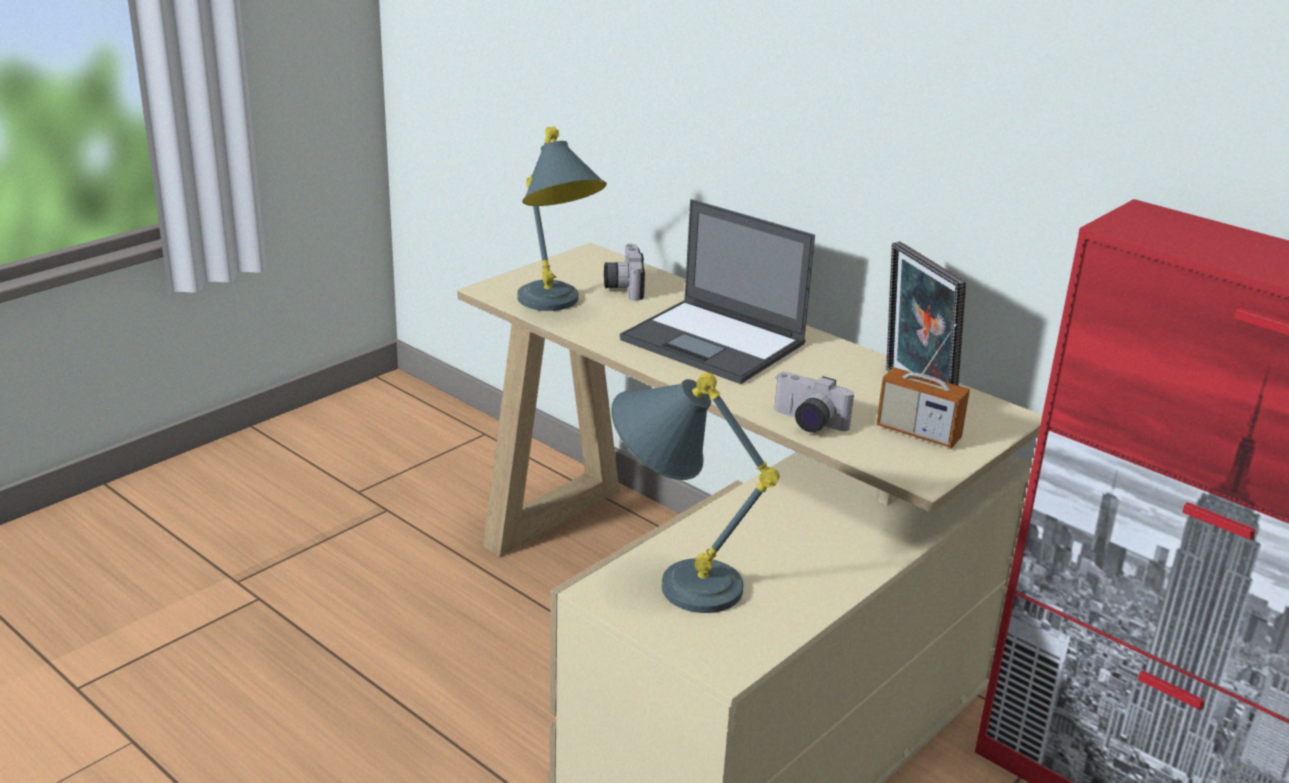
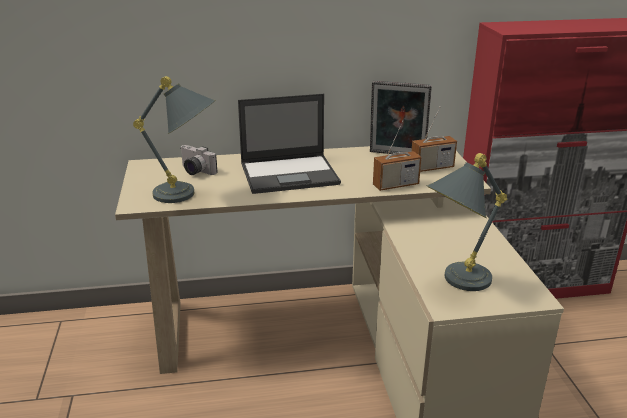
camera: 50 degrees left, 0 degrees up
(806, 423) = (395, 185): camera -> radio

